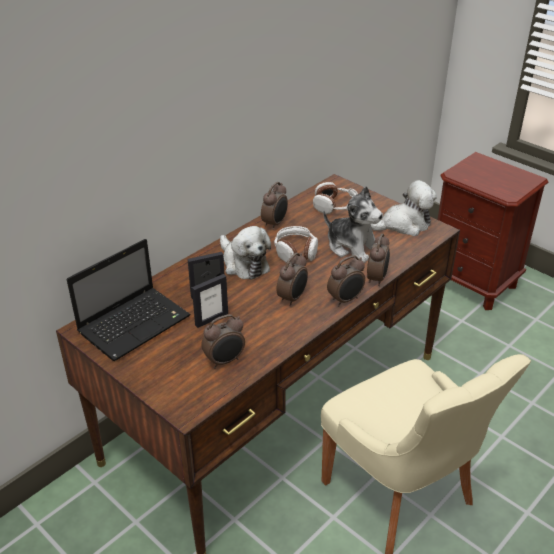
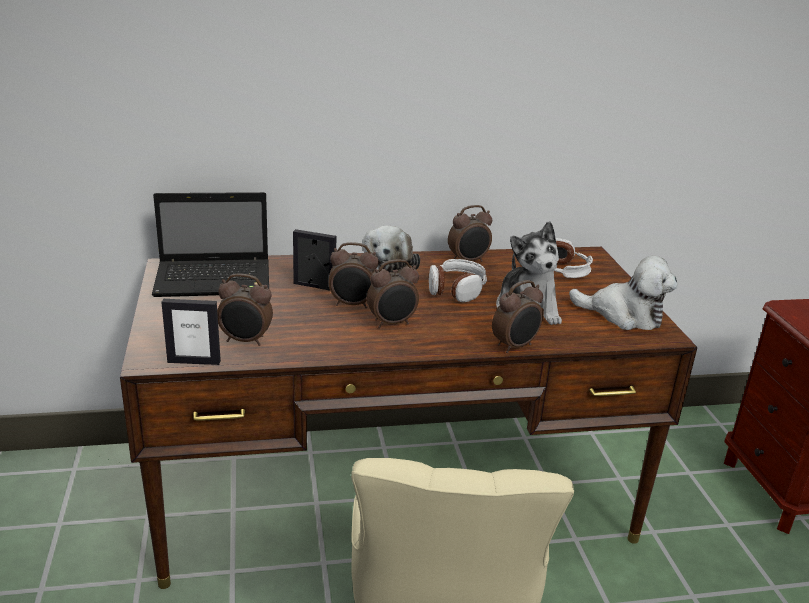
camera: 35 degrees right, 10 degrees down
(211, 319) = (286, 305): picture frame -> picture frame (194, 361)
(345, 300) = (448, 348): alarm clock -> alarm clock (352, 304)

